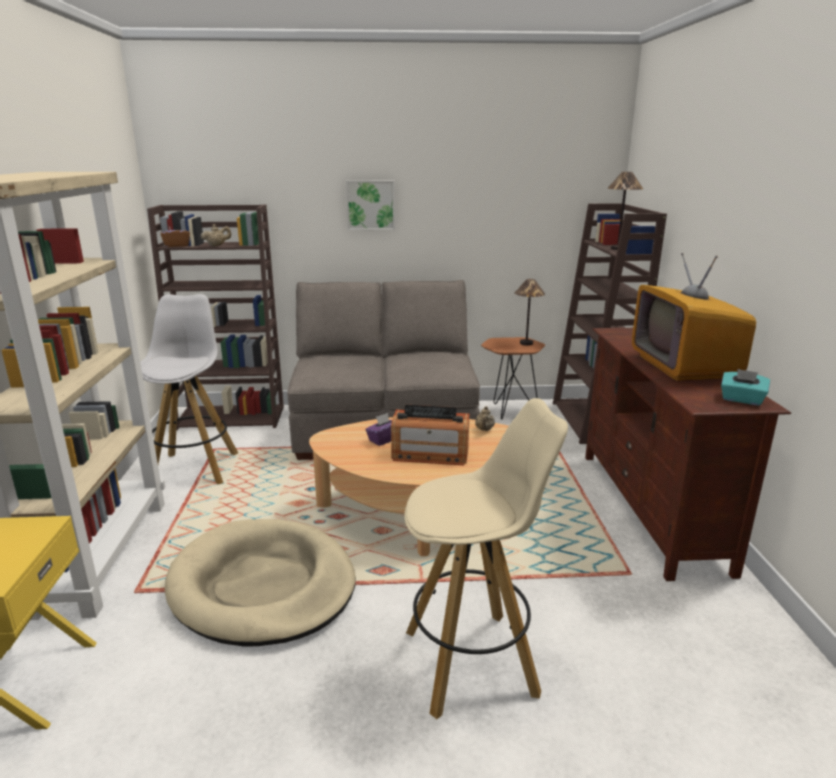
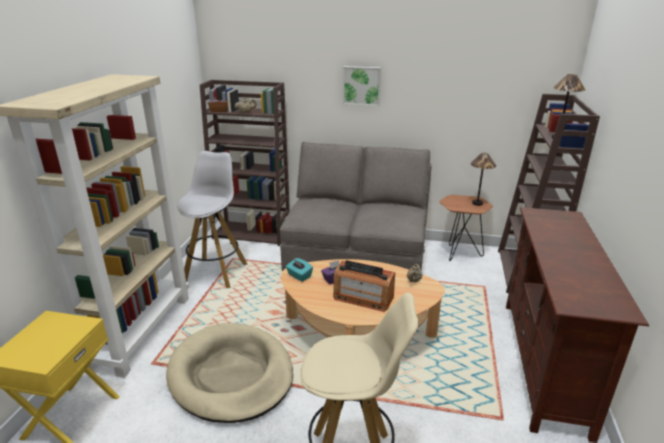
camera: 15 degrees right, 5 degrees up
(683, 366) = (577, 260): television -> none
(741, 400) = (609, 304): turquoise tissue box -> turquoise tissue box (299, 276)

